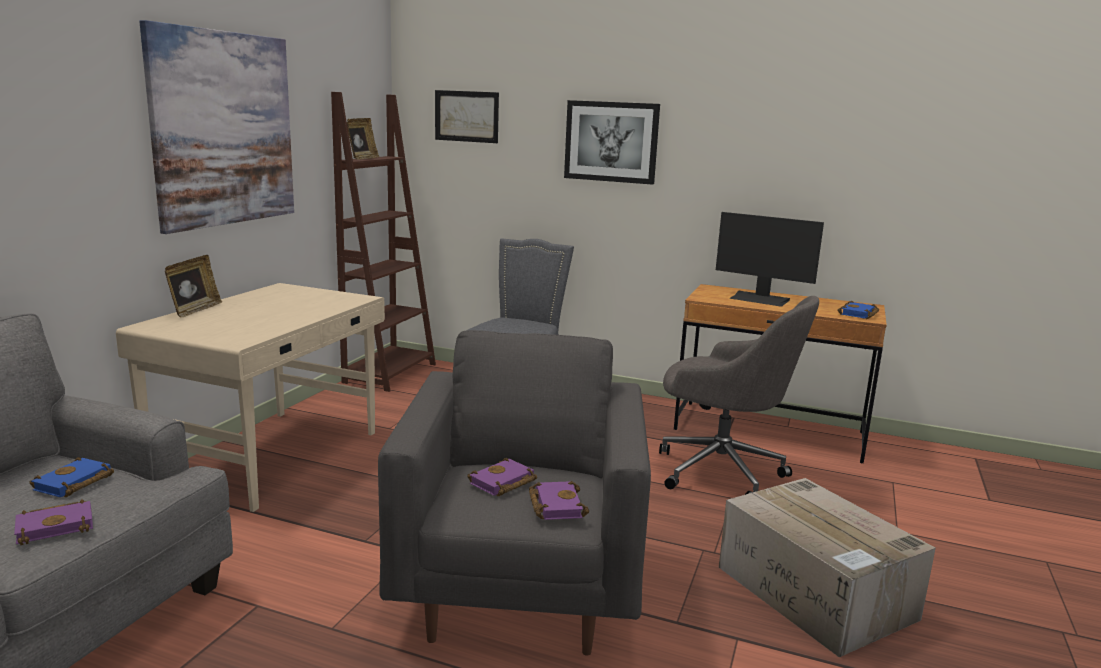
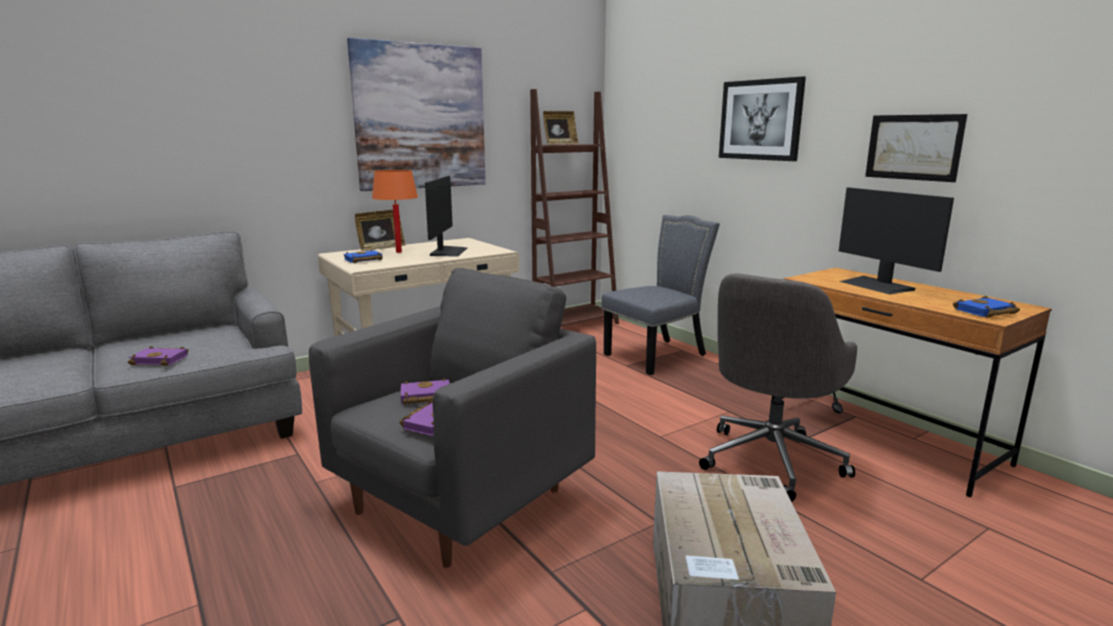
camera: 35 degrees right, 0 degrees up
(73, 484) = (207, 340): blue book -> blue book (363, 260)
(235, 313) = (399, 252): none -> orange table lamp
(299, 305) = (448, 251): none -> monitor
(466, 116) = (651, 106): picture -> picture (913, 147)
(721, 473) = (771, 462): grey office chair -> grey office chair turned 60 degrees clockwise

